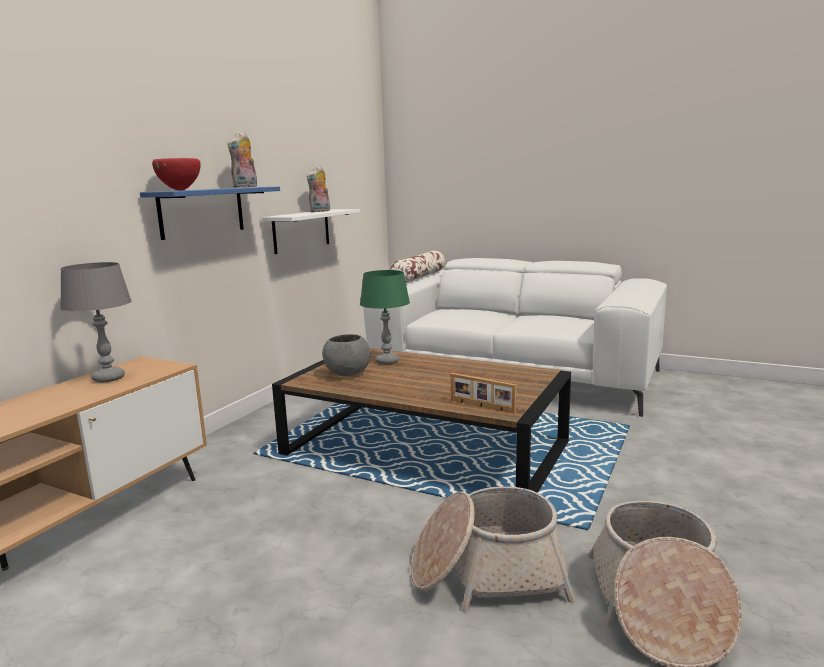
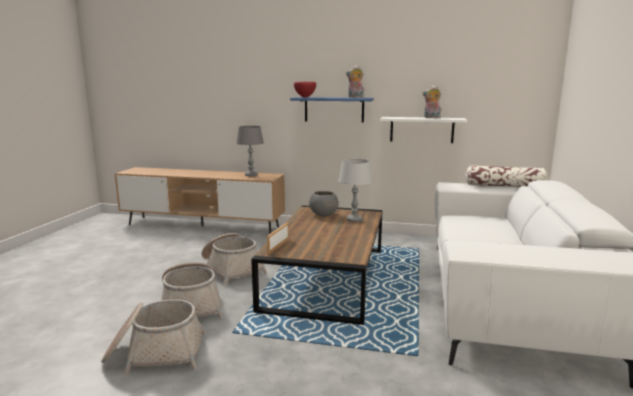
camera: 75 degrees right, 0 degrees up
(342, 527) = (232, 269): none -> basket
(387, 361) = (354, 220): green table lamp -> grey table lamp

